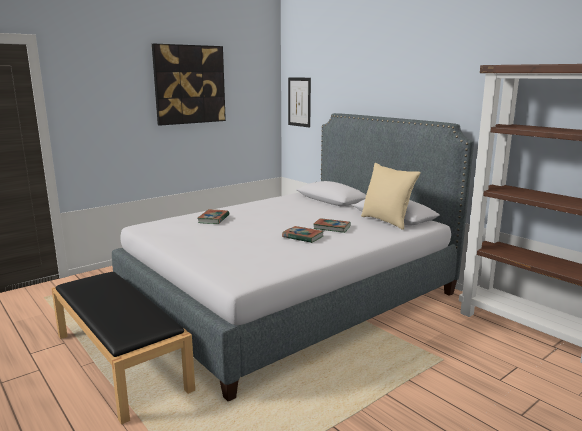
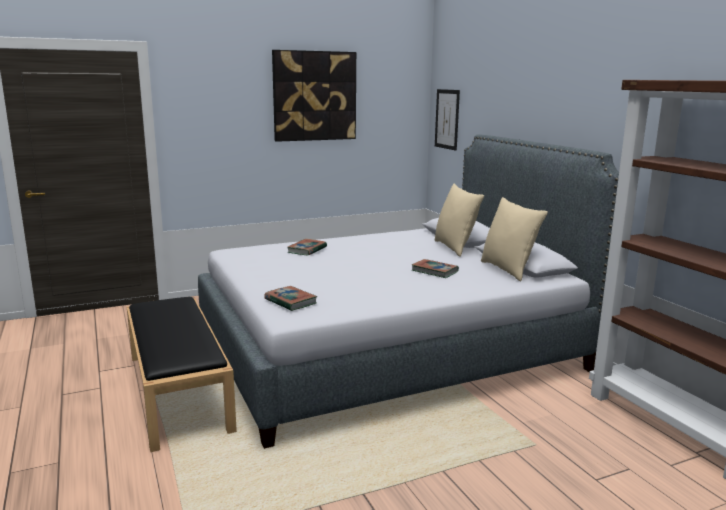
camera: 15 degrees right, 0 degrees up
(302, 237) = (392, 278): book -> book (290, 301)
(333, 207) = (455, 248): none -> beige pillow

